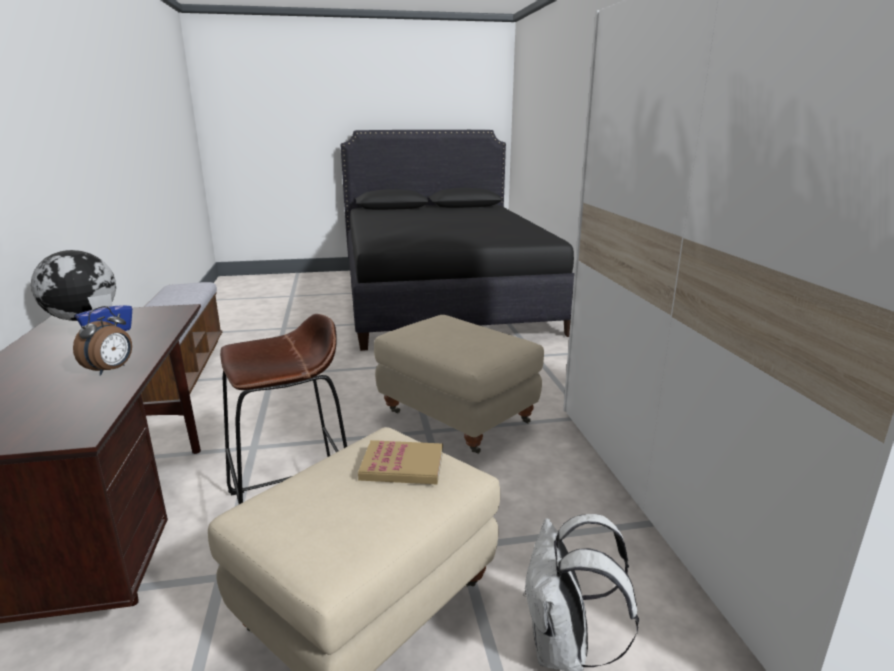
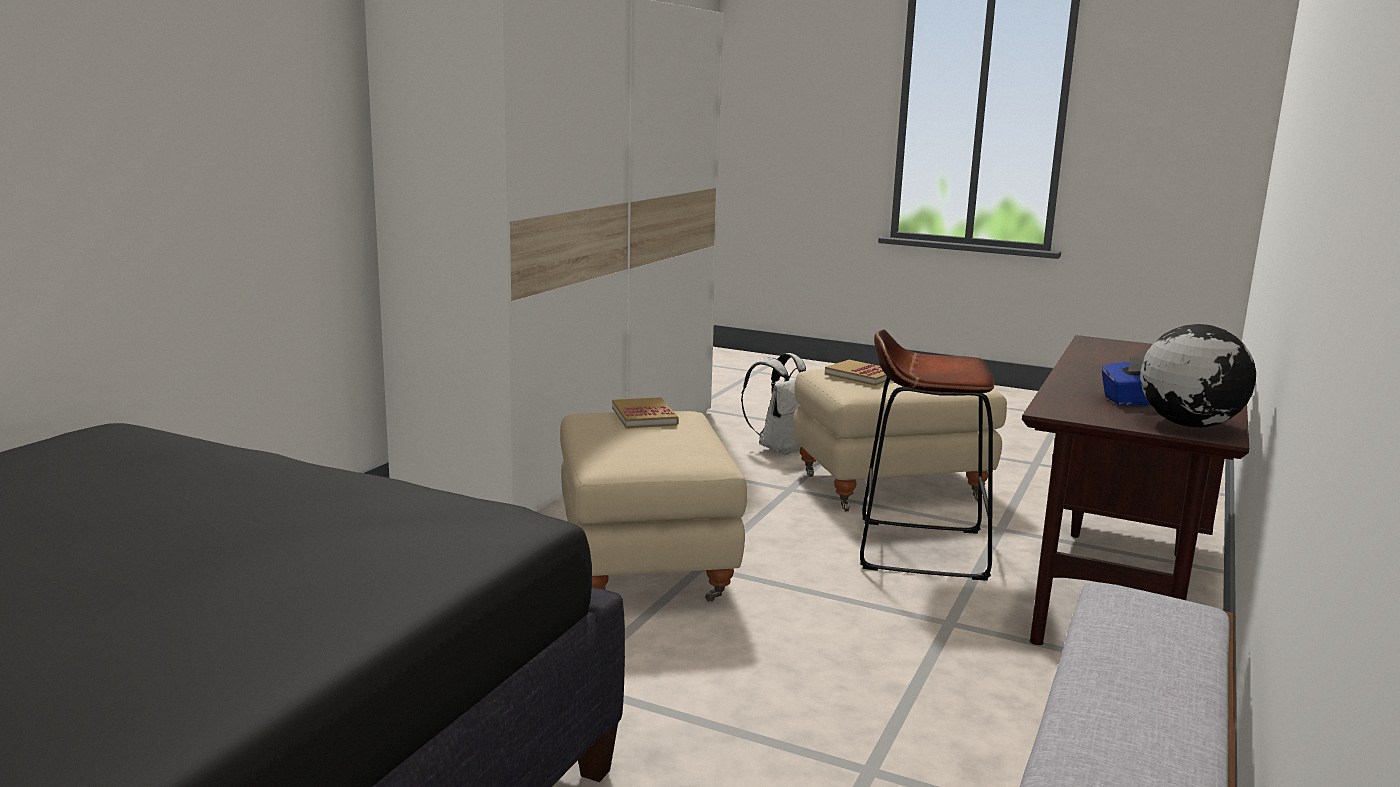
camera: 145 degrees left, 5 degrees down
(111, 370) = (1097, 366): alarm clock -> none
(484, 345) = (644, 416): none -> book

